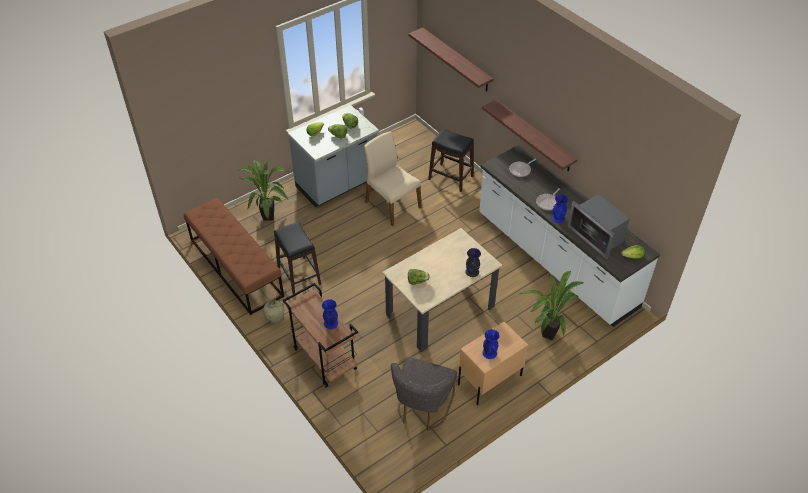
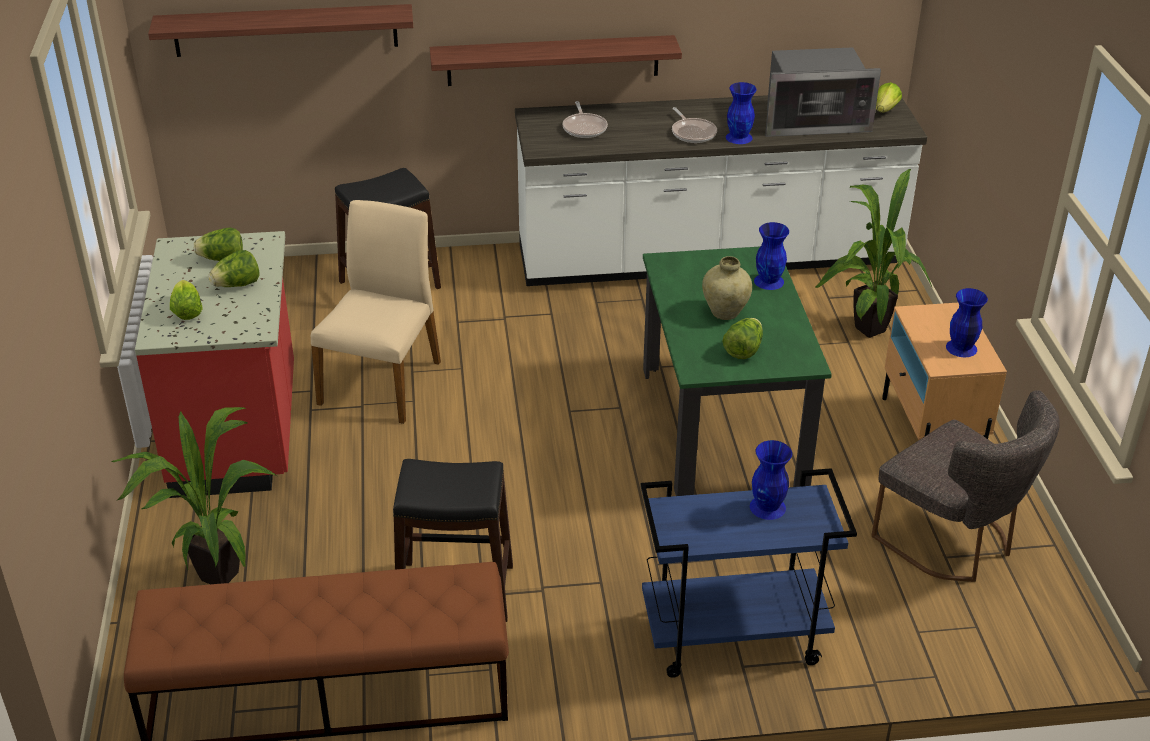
camera: 60 degrees left, 10 degrees down
(275, 318) = (554, 679): beige vase -> beige vase (725, 313)
(324, 358) = (732, 638): brown cart -> blue cart
(337, 184) = (239, 433): grey counter -> red counter
(392, 205) = (382, 382): beige chair -> beige chair turned 120 degrees clockwise
(440, 311) = (722, 428): beige dining table -> green dining table
(472, 272) = (769, 281): black vase -> blue vase

